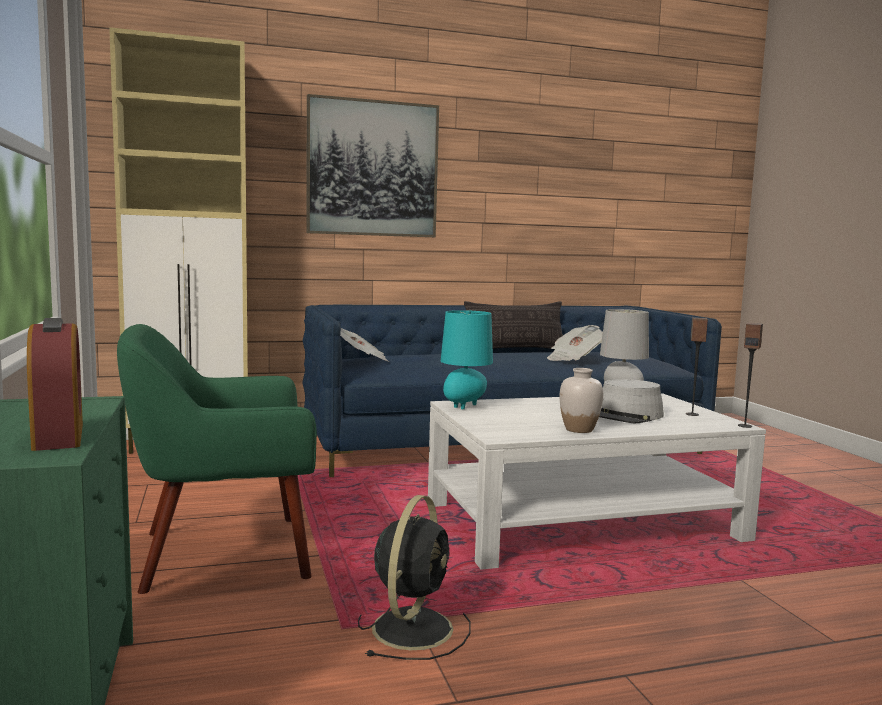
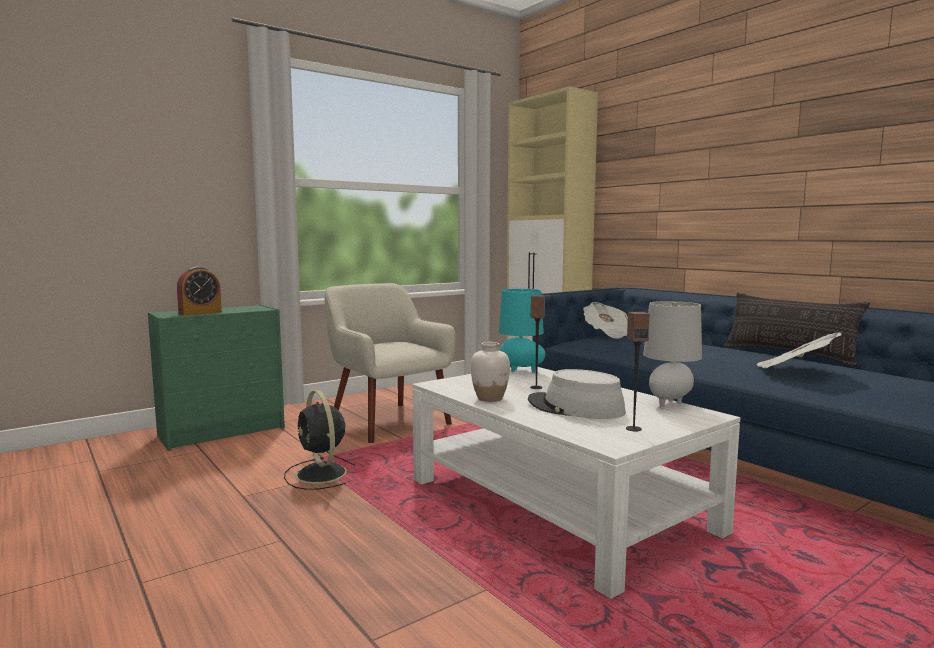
camera: 70 degrees right, 0 degrees up
(221, 553) = (388, 421): green armchair -> beige armchair
(372, 169) = (687, 164): picture -> none
(413, 626) = (322, 474): black fan -> black fan turned 60 degrees clockwise
(745, 426) = (613, 449): speaker -> speaker (536, 387)

